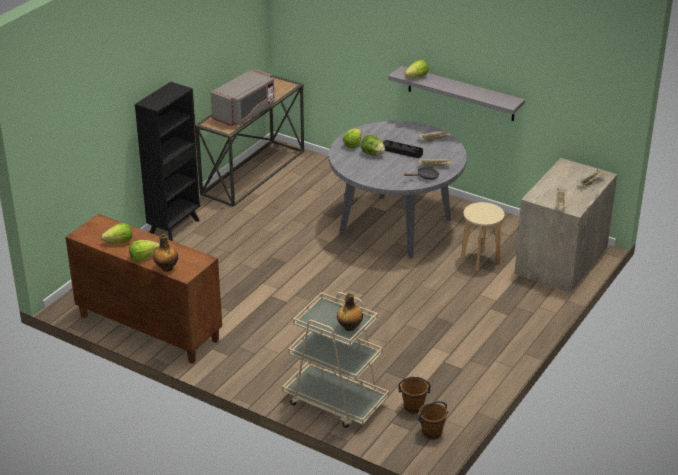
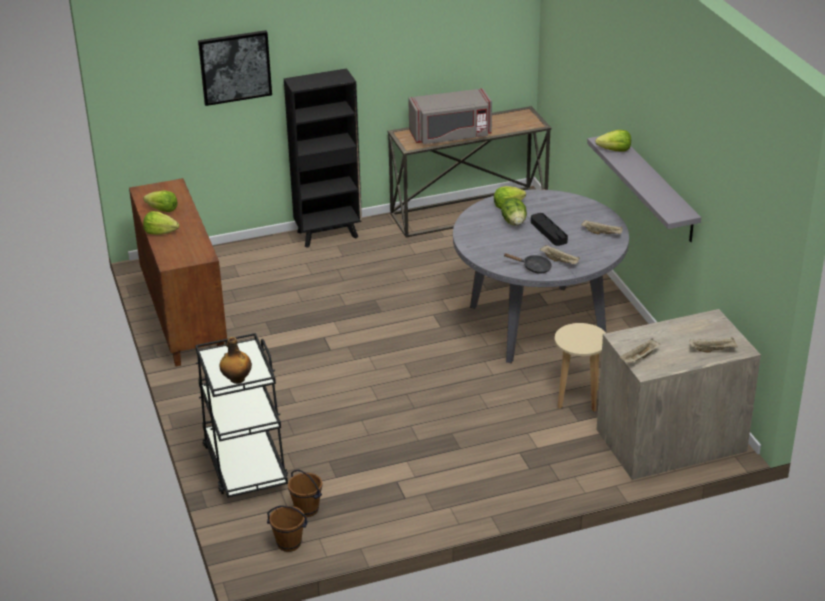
camera: 40 degrees right, 0 degrees up
(102, 105) = (235, 67): none -> picture
(166, 268) = (164, 250): bottle -> none
(335, 401) = (245, 465): beige cart -> black cart

